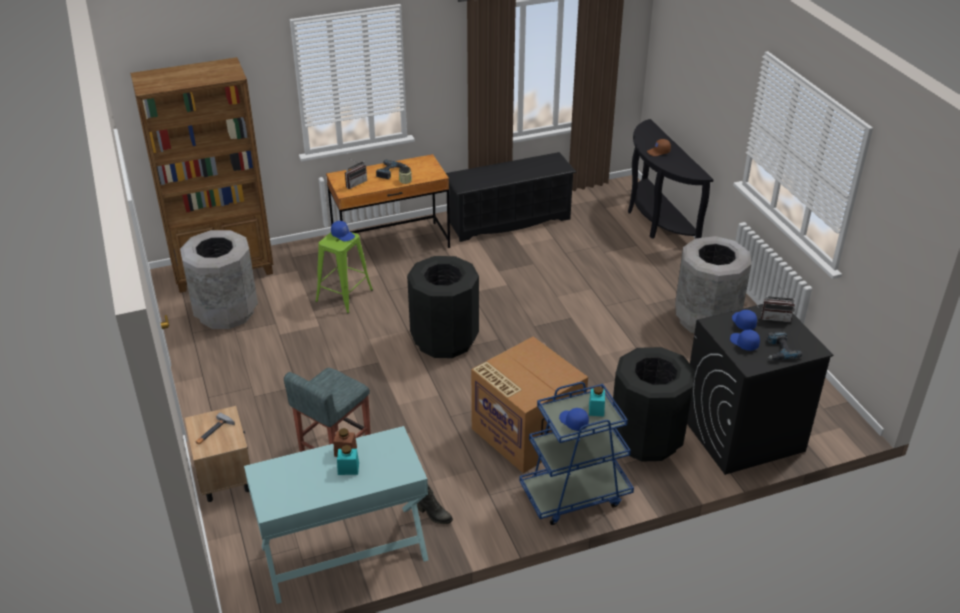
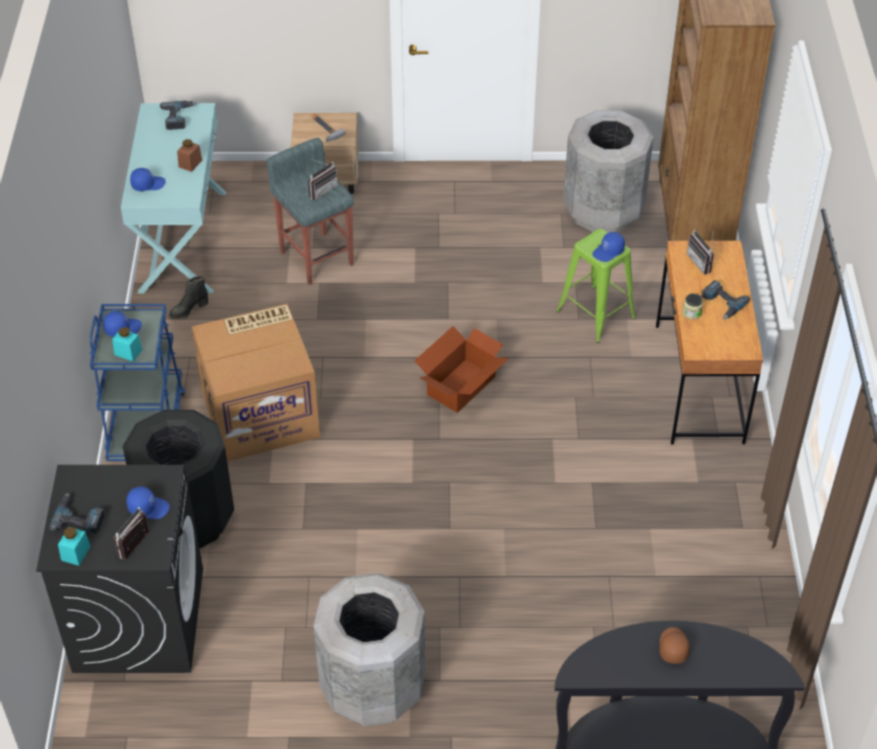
camera: 110 degrees right, 10 degrees up
(275, 484) = (179, 117): none -> power drill
(327, 385) = (321, 190): none -> radio
(348, 468) = (167, 161): turquoise jar -> turquoise jar (76, 553)
(444, 340) = (462, 386): black trash can -> cardboard box
(509, 220) = (725, 535): black shoe rack -> none
(743, 343) = (112, 490): blue cap -> blue cap (148, 184)

